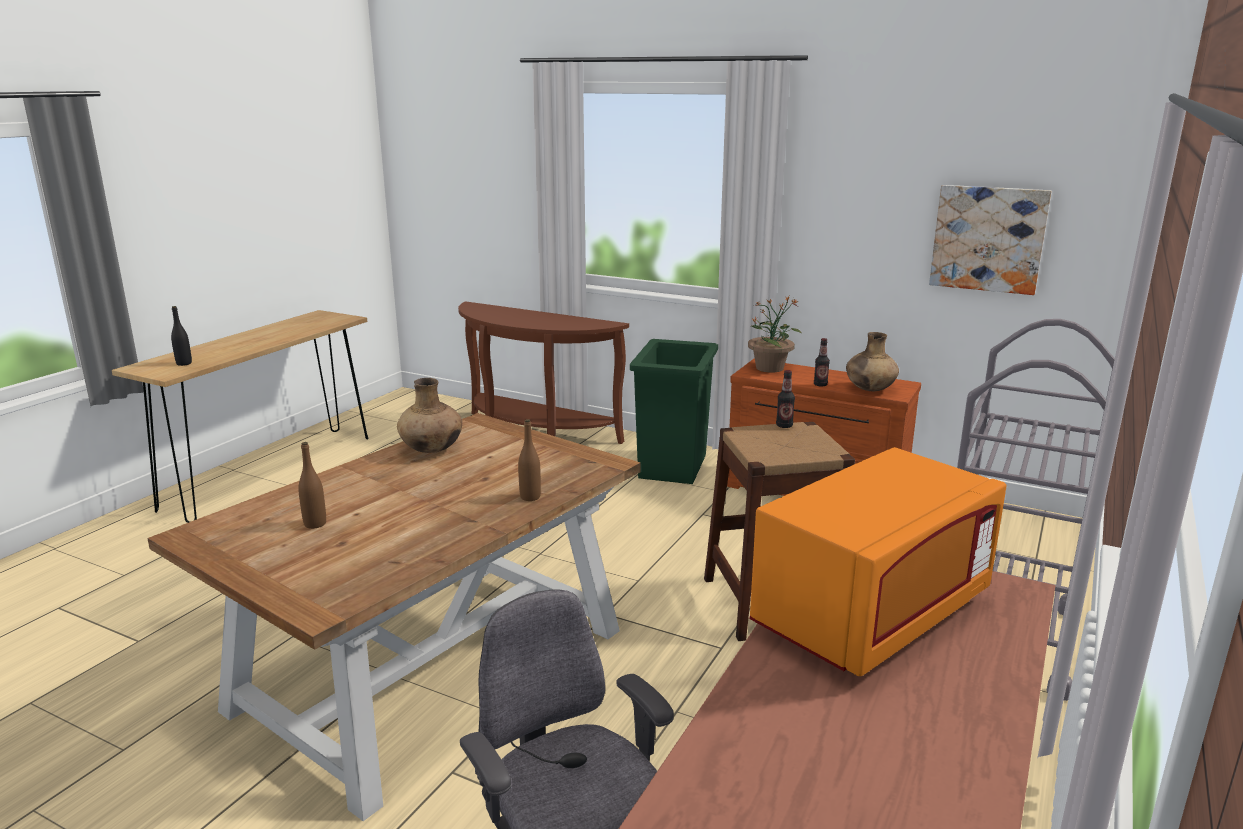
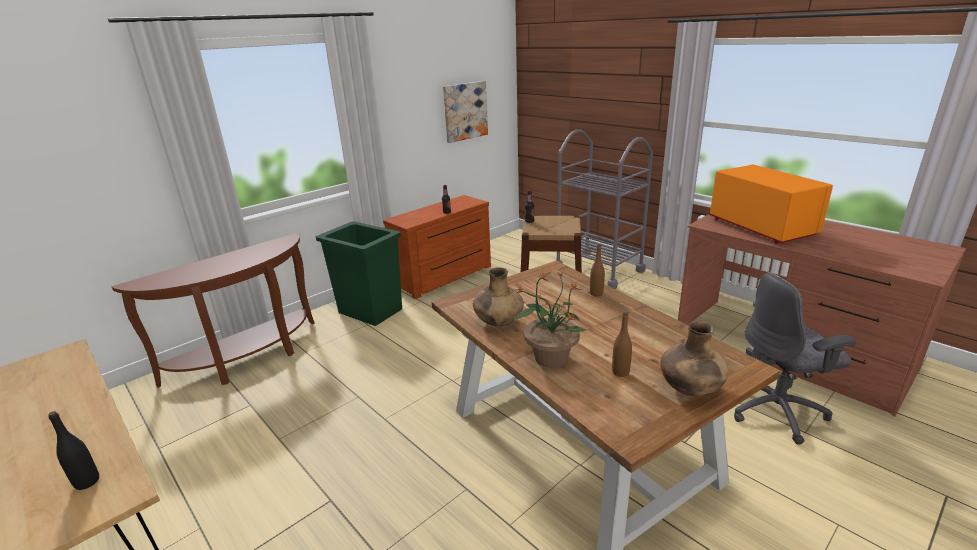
camera: 70 degrees left, 5 degrees up
(770, 368) = (406, 218): potted plant -> potted plant (550, 357)
(869, 390) = (465, 205): brown vase -> brown vase (690, 389)

